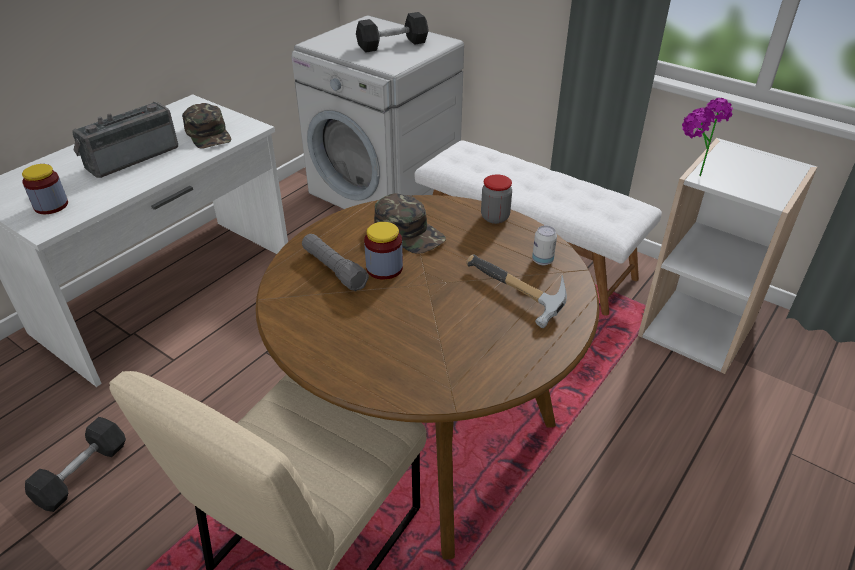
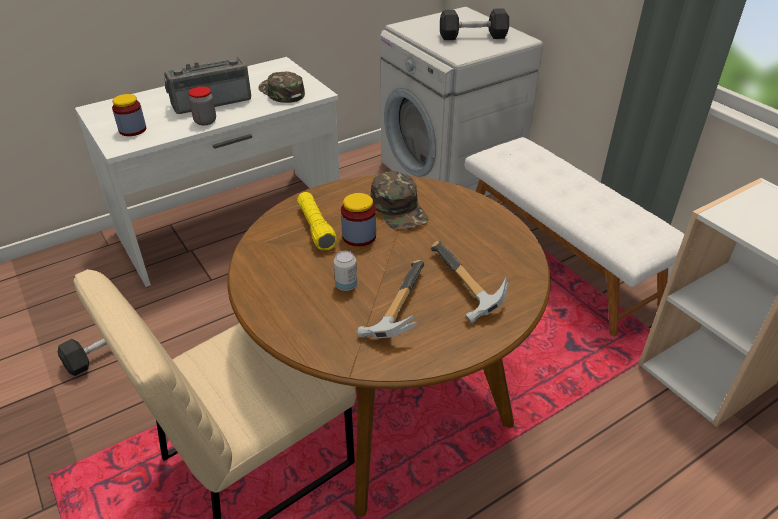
camera: 20 degrees right, 0 degrees up
(209, 134) = (281, 92): green cap -> green cap turned 150 degrees clockwise
(334, 269) = (316, 228): grey flashlight -> yellow flashlight
(462, 332) = (395, 308): none -> hammer
(495, 217) = (485, 212): jar -> jar (205, 121)
(542, 260) = (507, 261): can -> can (346, 285)
(689, 174) = (706, 208): potted plant -> none

